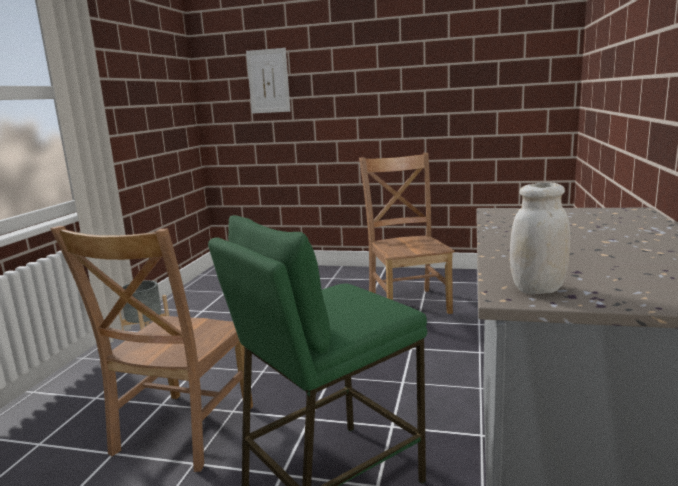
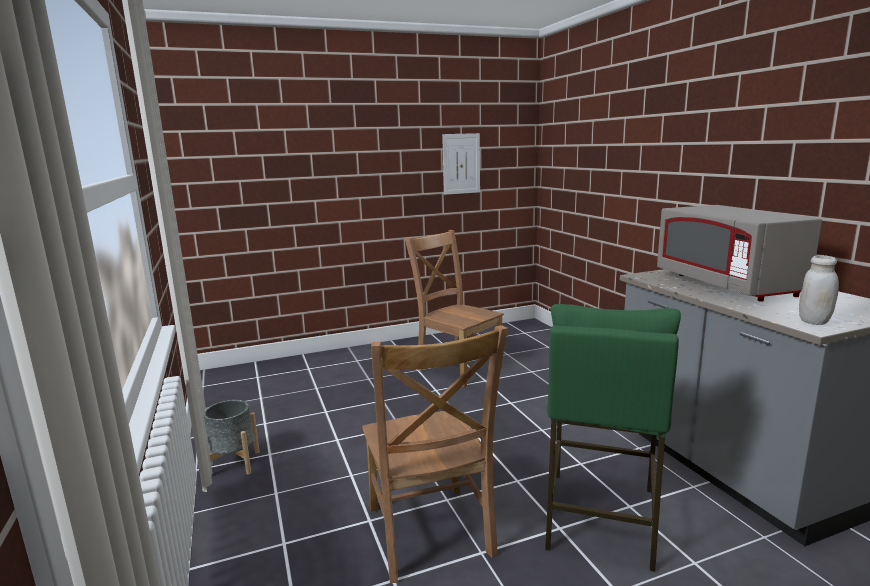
camera: 35 degrees left, 0 degrees up
(268, 81) = (263, 160): picture -> picture (461, 164)
(572, 232) = (726, 285): none -> grey microwave

